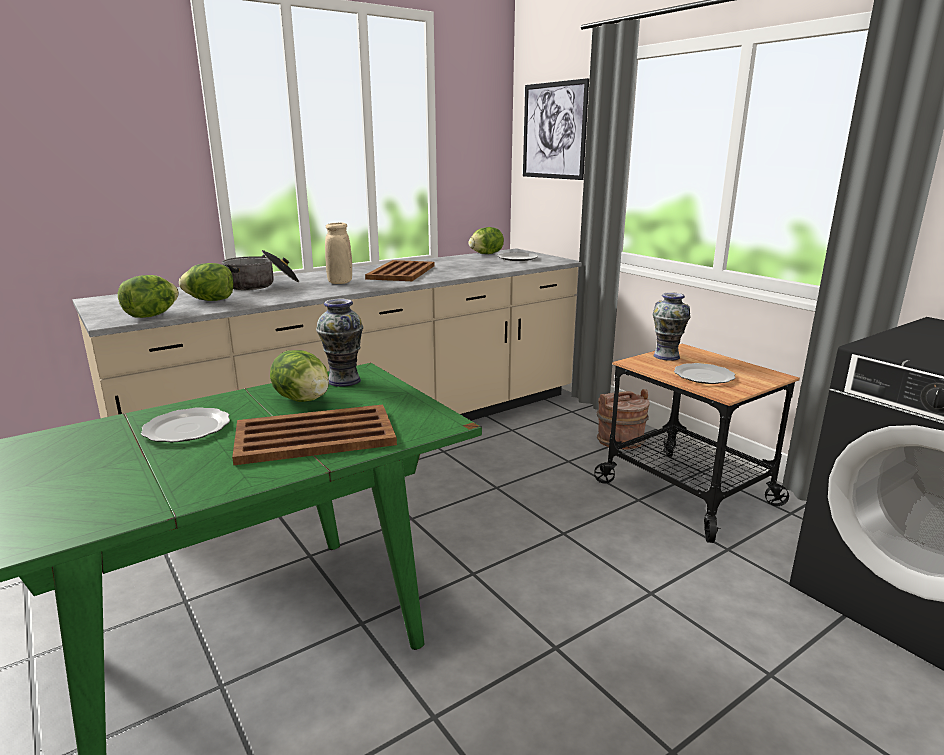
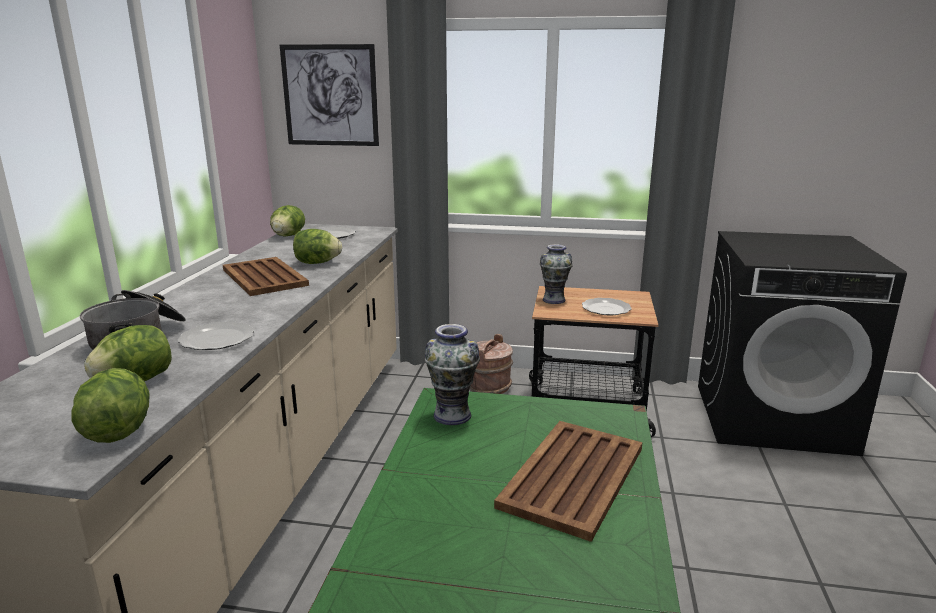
camera: 45 degrees left, 0 degrees up
(185, 428) = (451, 540): plate -> plate (216, 339)
(303, 400) = (471, 451): lettuce -> lettuce (317, 263)
(340, 282) = (234, 308): beige vase -> none

